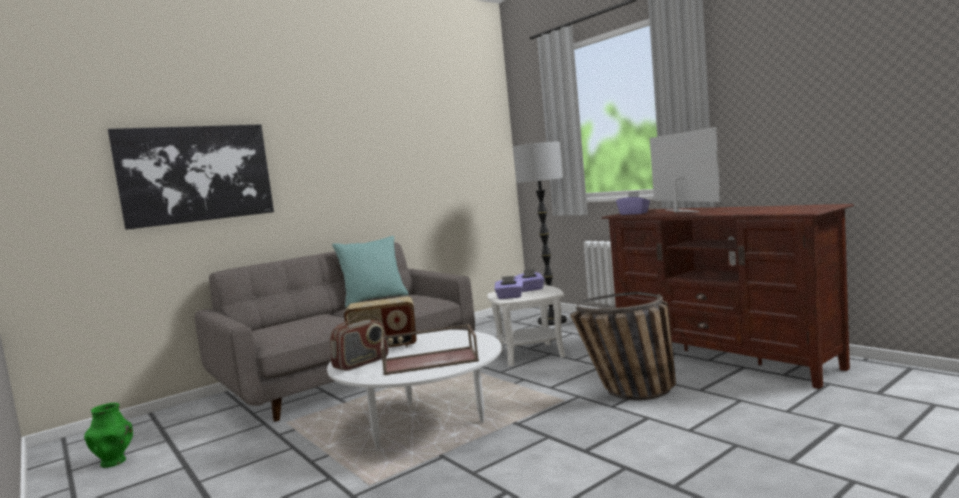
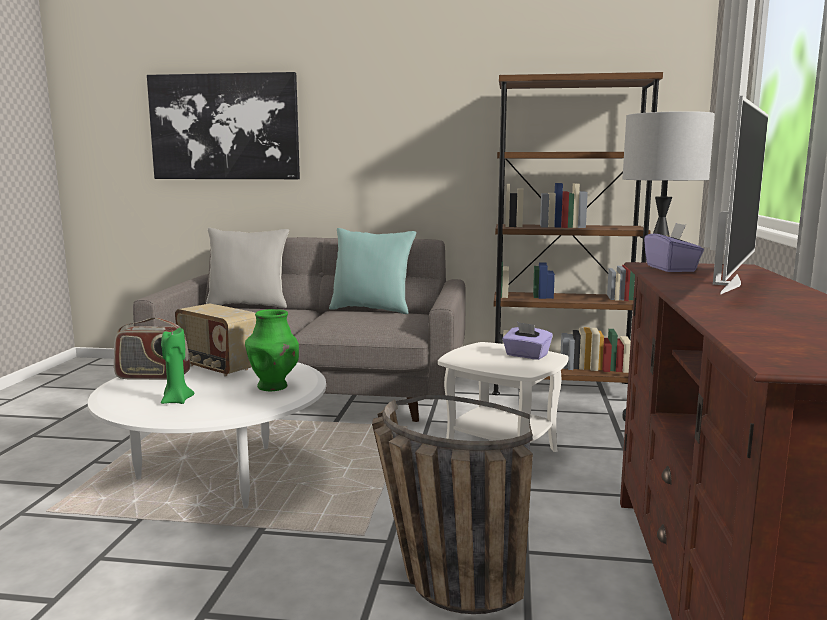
camera: 45 degrees right, 5 degrees up
(114, 462) = (61, 392): green vase -> green vase (273, 387)
(272, 323) = (248, 306): none -> grey pillow
(431, 360) = (176, 401): brown tray -> green candle
(482, 325) = (562, 388): none -> brown bookcase
(509, 297) = (471, 356): purple tissue box -> none

